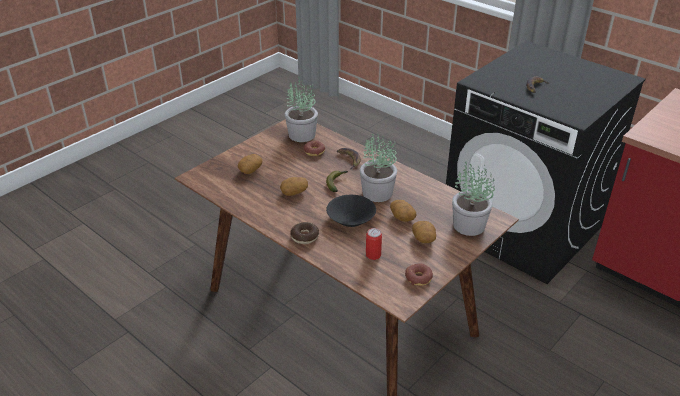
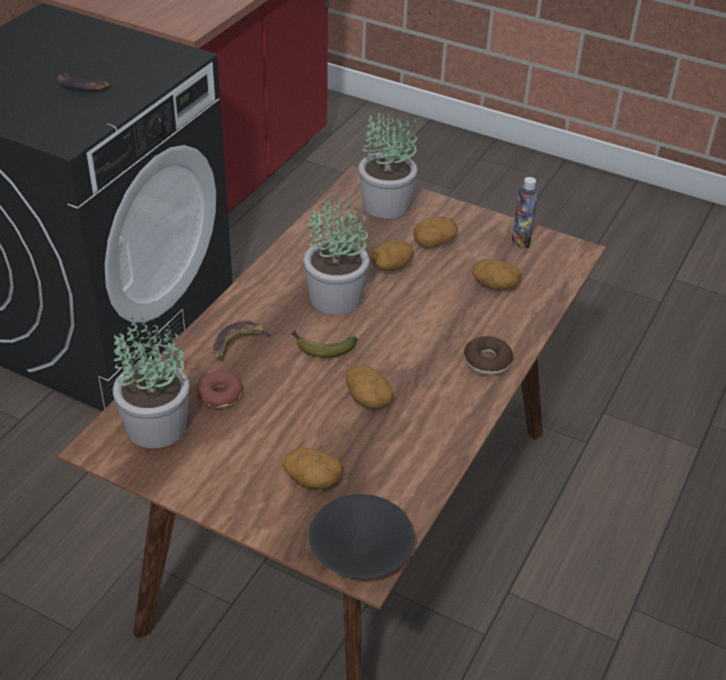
camera: 105 degrees left, 5 degrees up
(350, 218) = (416, 319): black bowl -> black bowl (361, 551)
(373, 255) = (494, 285): can -> potato
(418, 278) = (520, 240): donut -> bottle

